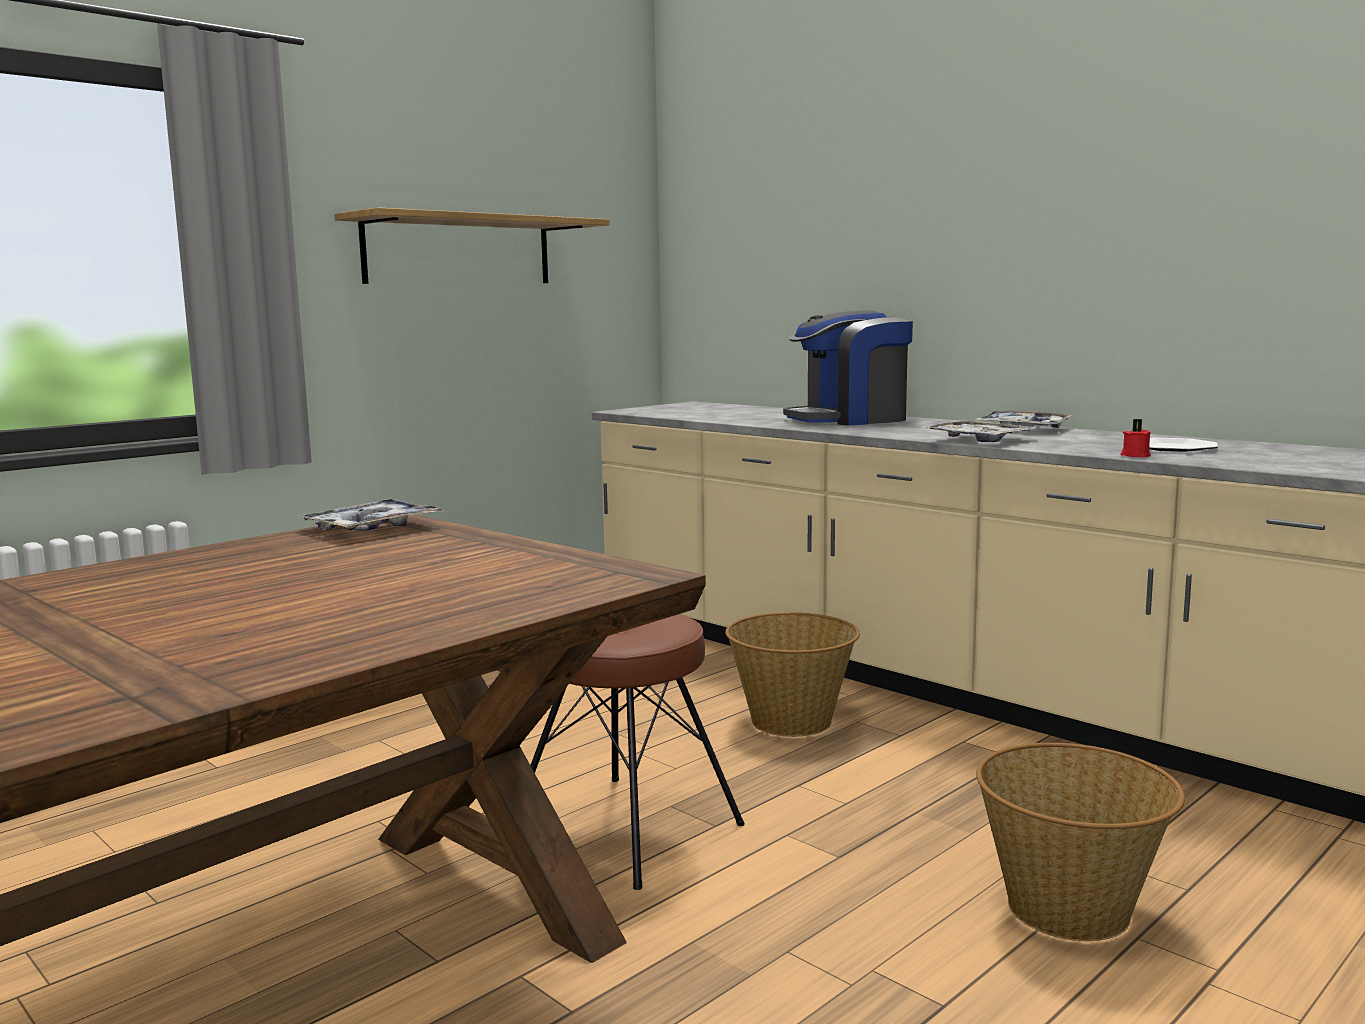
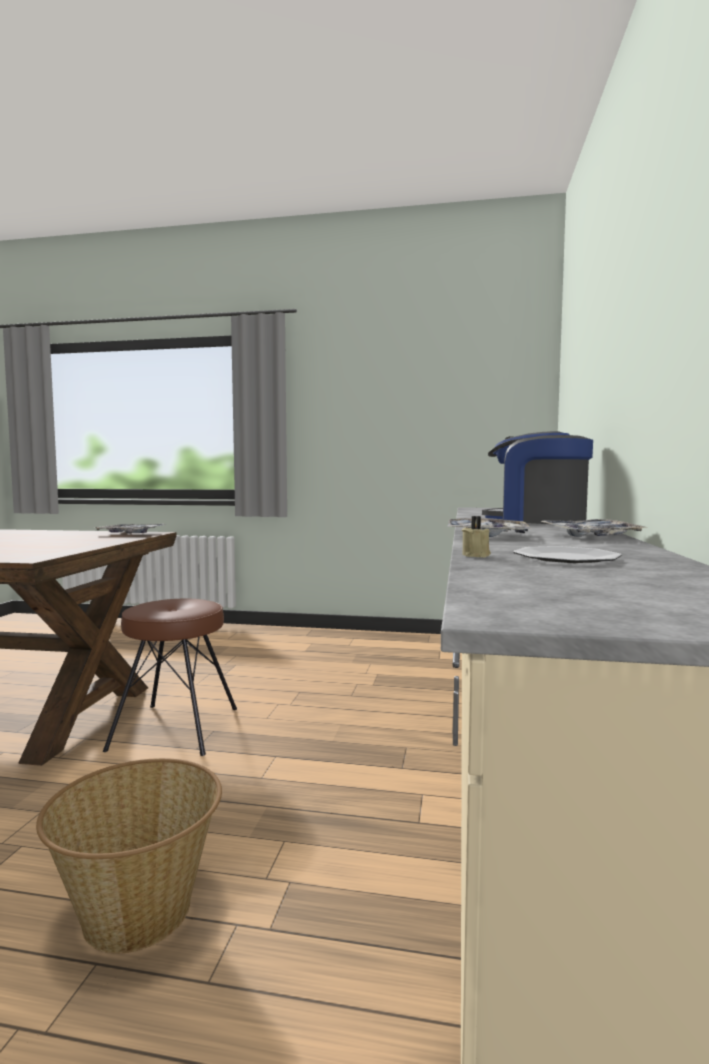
camera: 55 degrees right, 5 degrees down
(459, 251) = (392, 410): shelf -> none
(792, 720) = (378, 728): basket -> none
(1135, 455) = (477, 555): red candle -> beige candle

